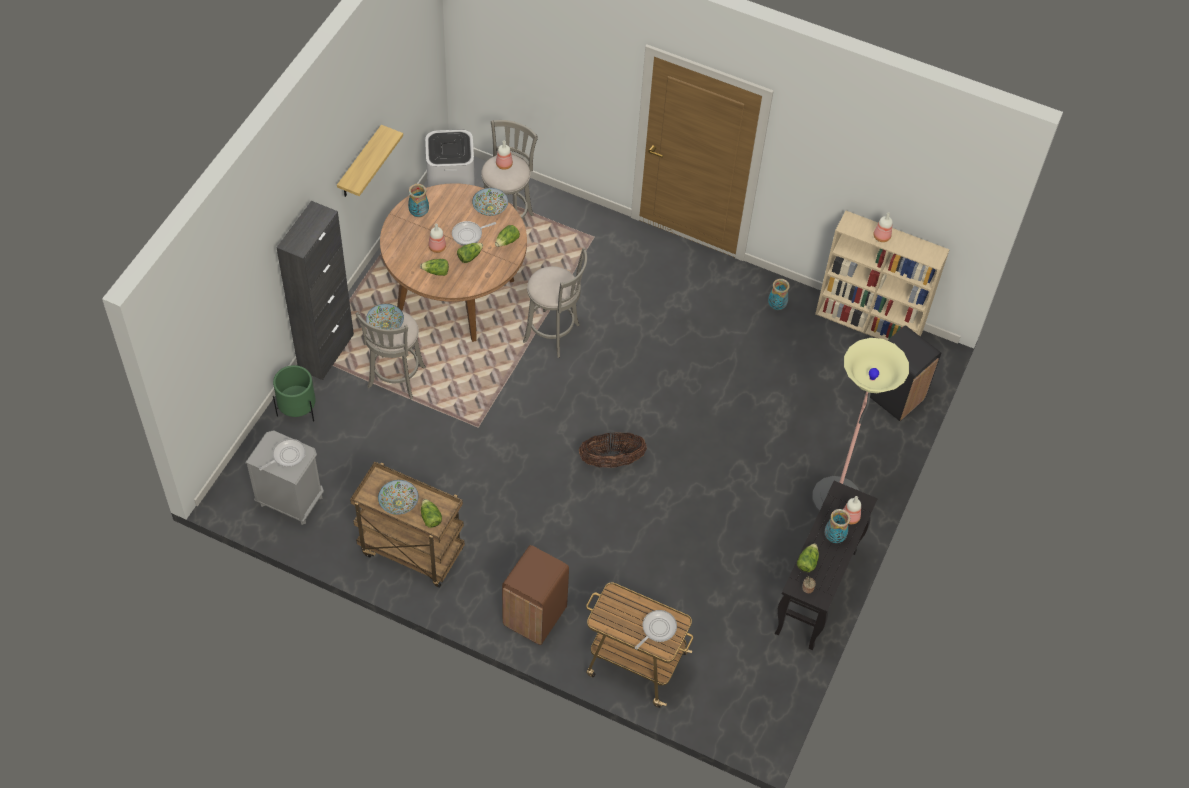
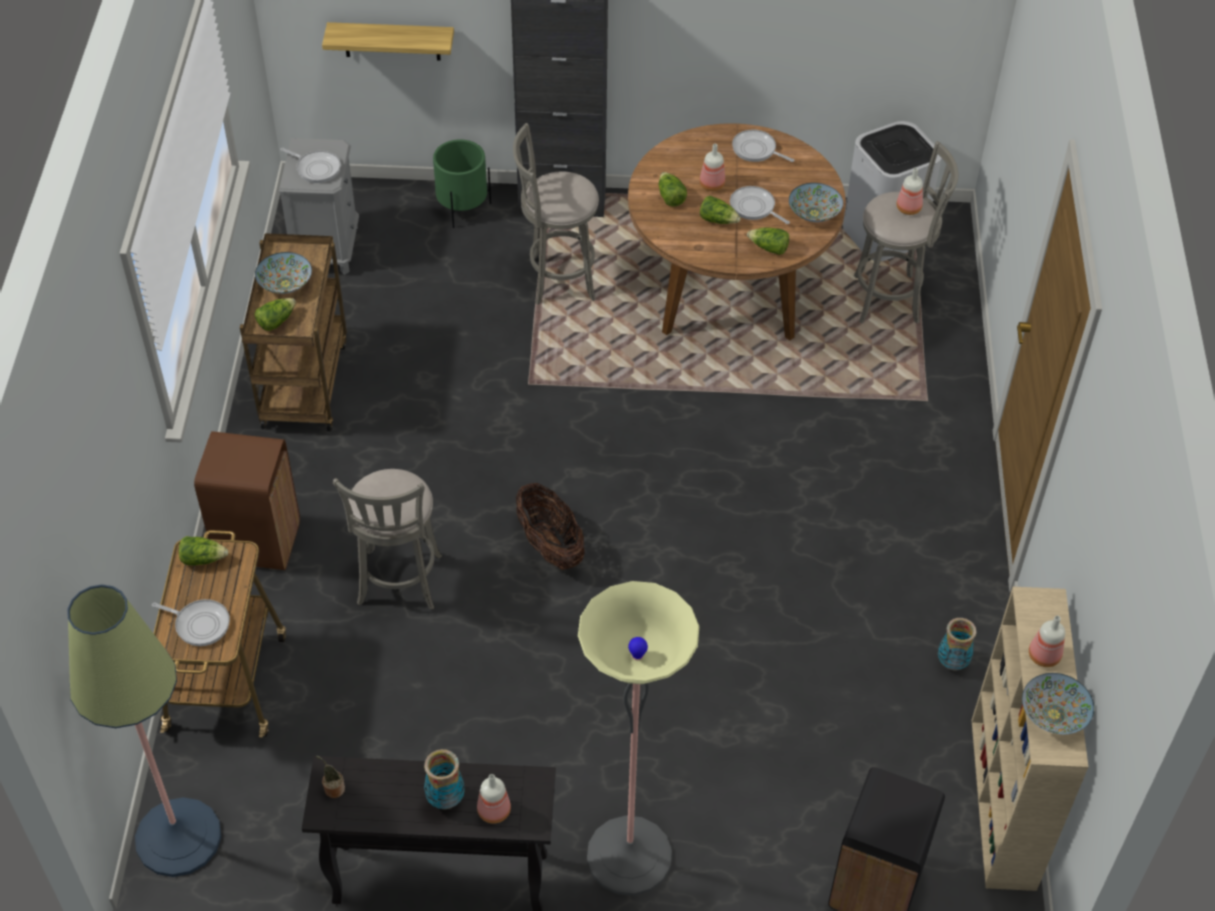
camera: 70 degrees right, 5 degrees down
(360, 164) = (743, 28): shelf -> shelf (392, 41)
(385, 325) = (562, 185): bowl -> bowl (1053, 714)
(419, 213) = (756, 150): vase -> frying pan
(554, 335) = (727, 413): grey stool -> grey stool (399, 584)
(737, 719) = (178, 838): none -> floor lamp
(807, 562) = (382, 774): lettuce -> lettuce (203, 558)

